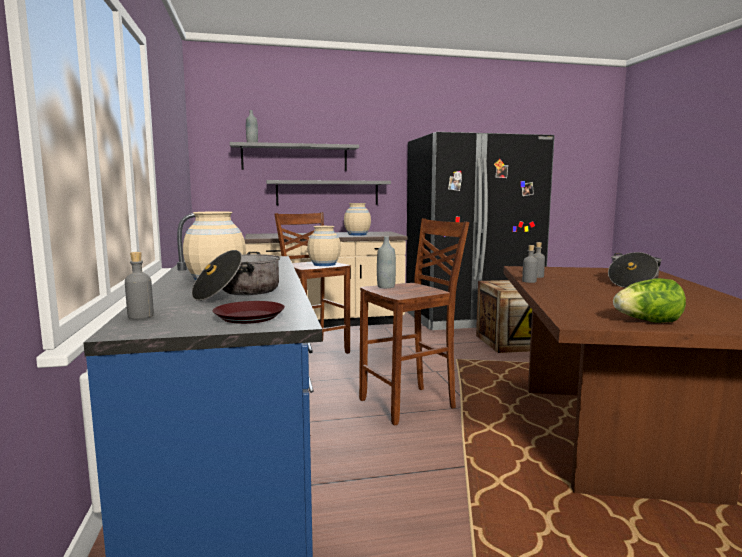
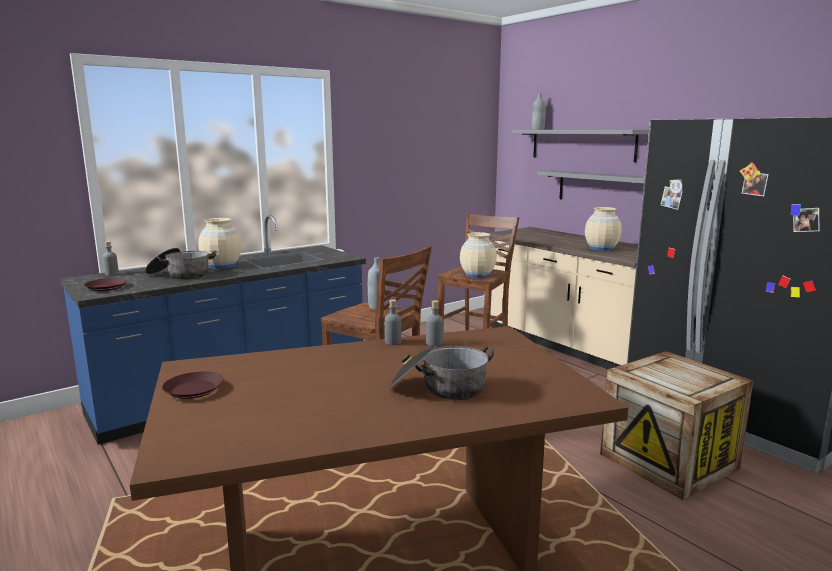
camera: 65 degrees right, 5 degrees up
(647, 322) = (193, 390): lettuce -> brown plate

